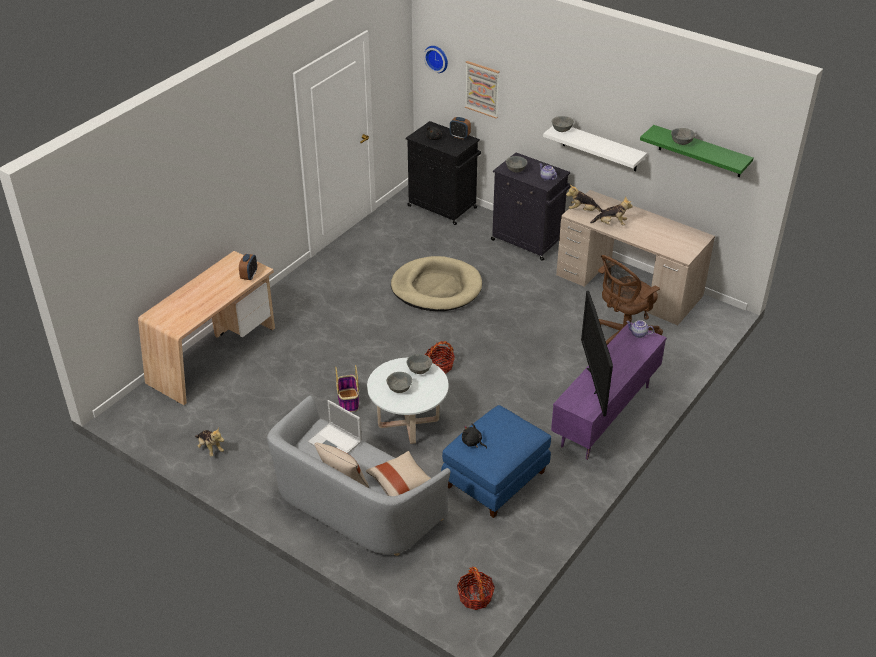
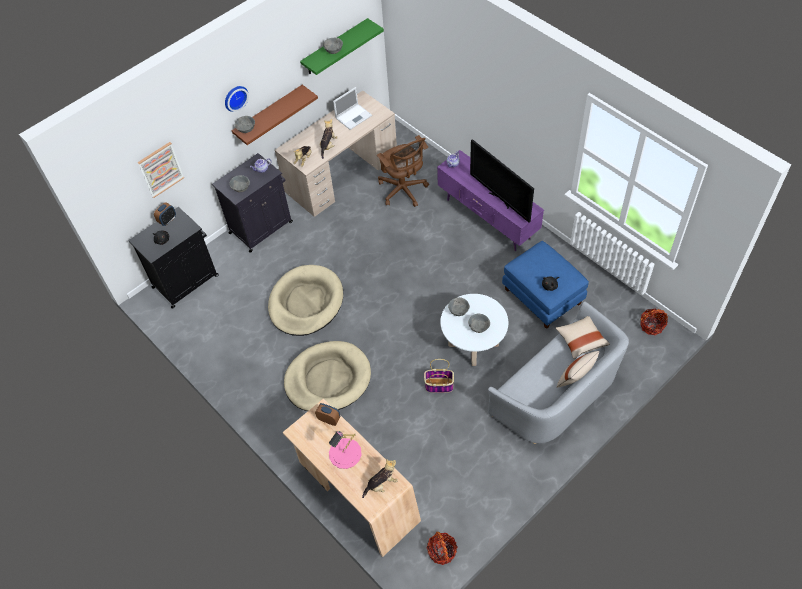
camera: 75 degrees left, 15 degrees up
(210, 448) = (479, 498): plush toy -> plush toy (381, 484)
(212, 291) = (345, 453): none -> pink table lamp
(336, 442) = (530, 380): laptop -> laptop (354, 116)
(343, 318) = (328, 379): none -> beige dog bed
(437, 58) = (108, 187): wall clock -> wall clock (235, 97)
(439, 366) = (409, 314): basket -> basket (442, 552)
(594, 381) = (500, 199): television -> television turned 45 degrees clockwise
(600, 147) = (269, 114): white shelf -> brown shelf

